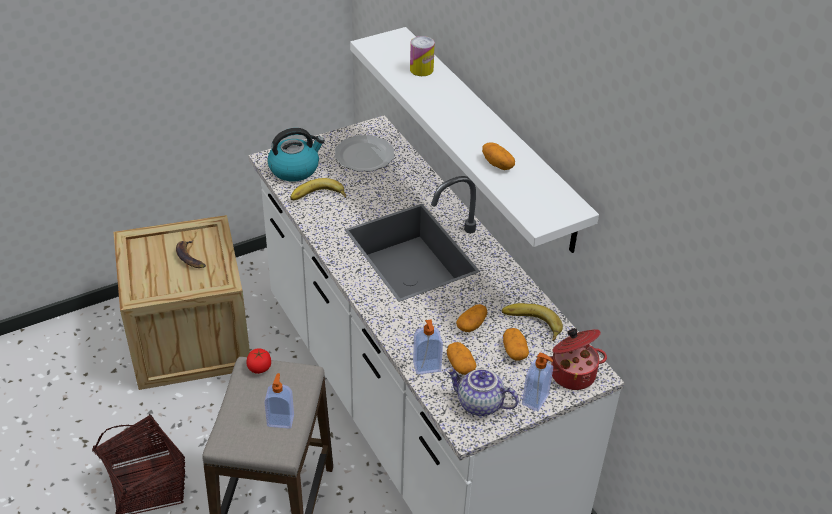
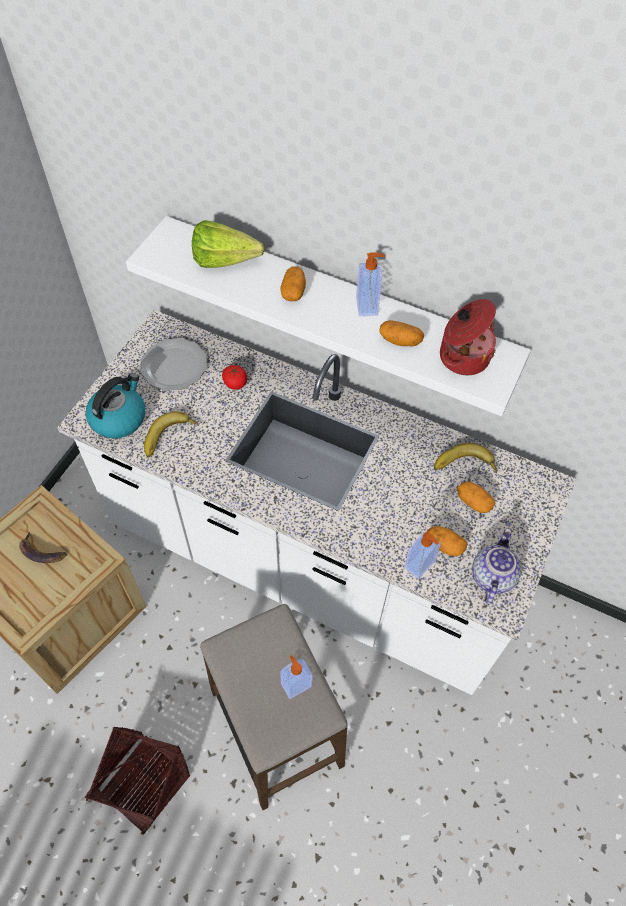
camera: 35 degrees left, 15 degrees up
(259, 367) = (232, 642): tomato -> tomato (235, 382)
(421, 69) = (230, 262): can -> lettuce
(471, 325) = (418, 497): potato -> potato (293, 292)
(479, 404) = (491, 575): teapot -> teapot turned 120 degrees clockwise
(536, 400) = (529, 541): soap dispenser -> soap dispenser (367, 306)
(572, 373) = (533, 495): cooking pot -> cooking pot (462, 356)

